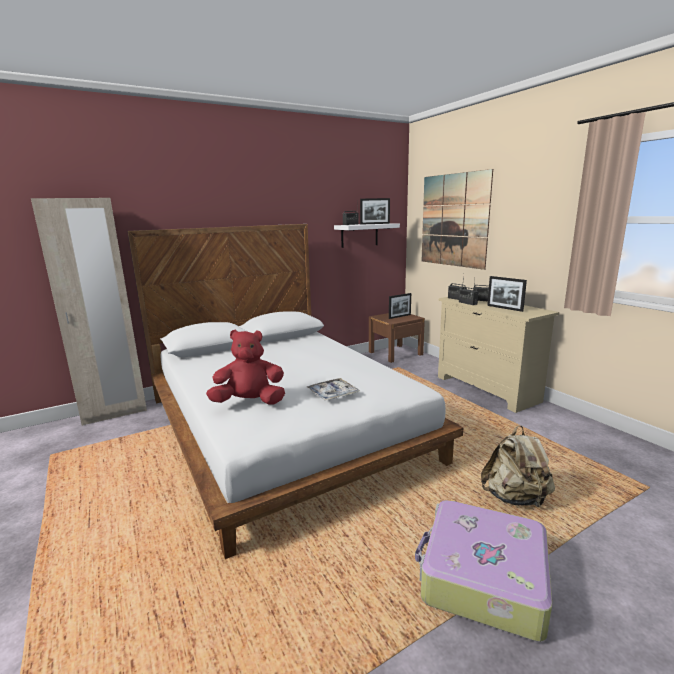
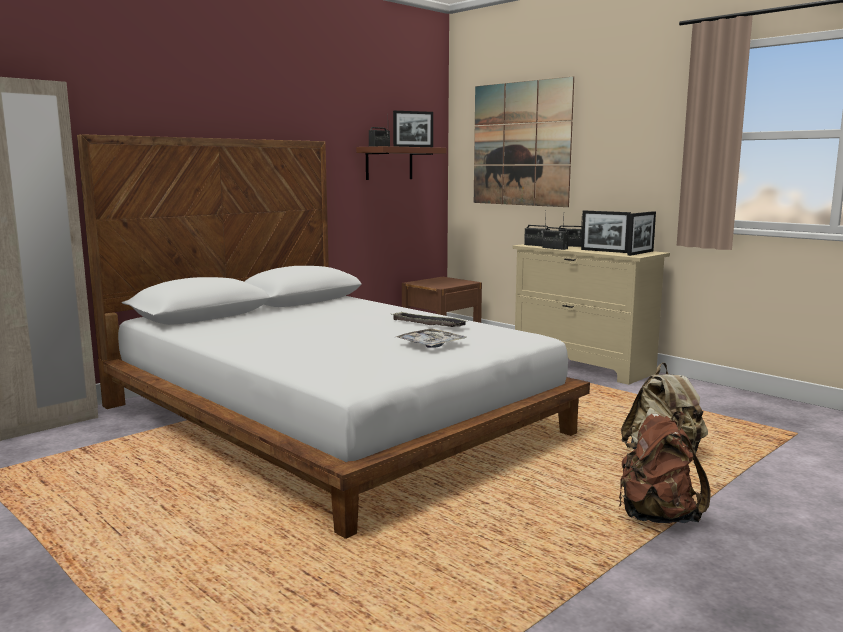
camera: 15 degrees left, 5 degrees down
(250, 402) = (329, 355): red plush toy -> none
(347, 369) = (428, 324): none -> tray
(359, 235) = (389, 163): white shelf -> brown shelf
(399, 316) = (446, 281): picture frame -> picture frame (640, 253)
(481, 578) = (656, 517): suitcase -> brown backpack

